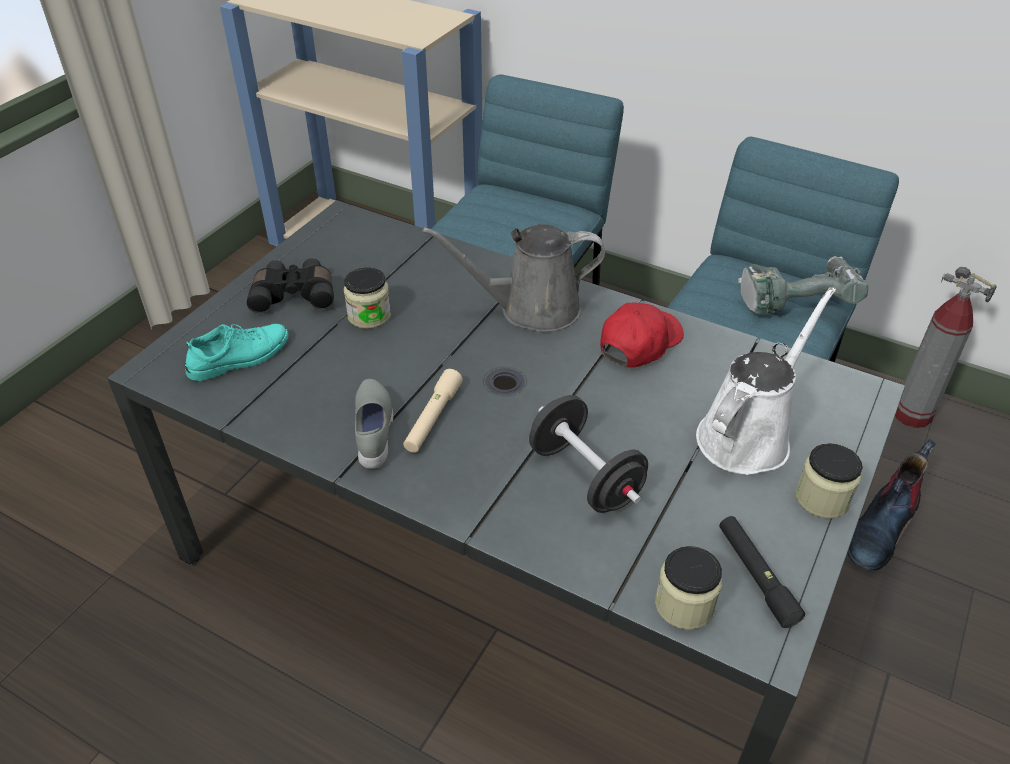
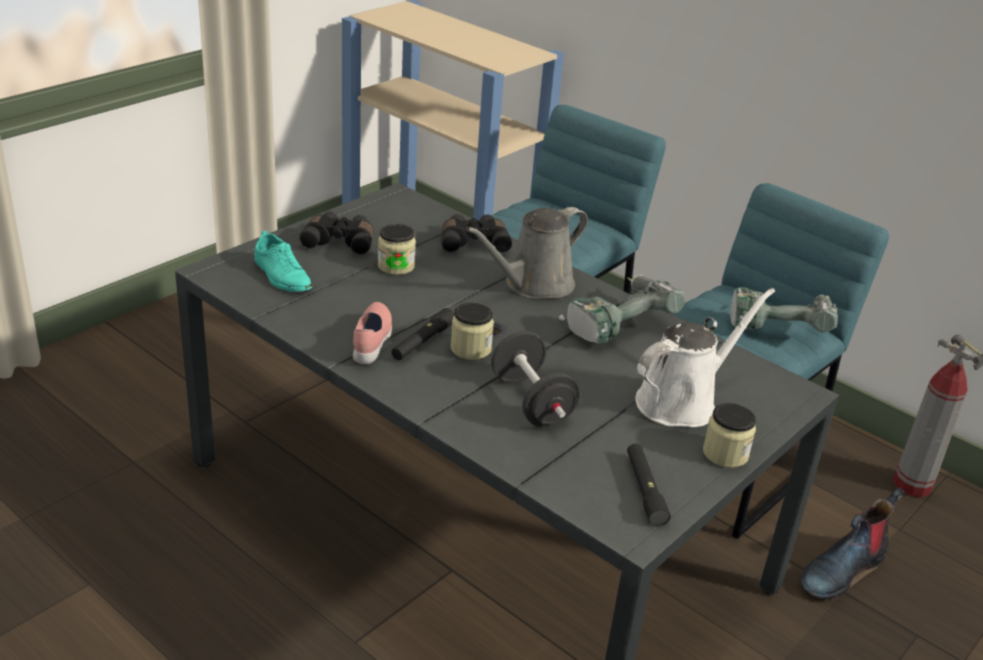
camera: 10 degrees right, 10 degrees down
(239, 357) = (282, 275): turquoise shoe -> turquoise shoe turned 75 degrees clockwise
(375, 431) = (372, 342): grey shoe -> pink shoe
(433, 418) = (422, 342): beige flashlight -> black flashlight
(446, 264) = (473, 242): none -> black binoculars
(531, 309) = (533, 285): grey watering can -> grey watering can turned 45 degrees counterclockwise
(639, 343) = (616, 324): red cap -> power drill
(684, 605) = (577, 496): jar -> jar (471, 349)

